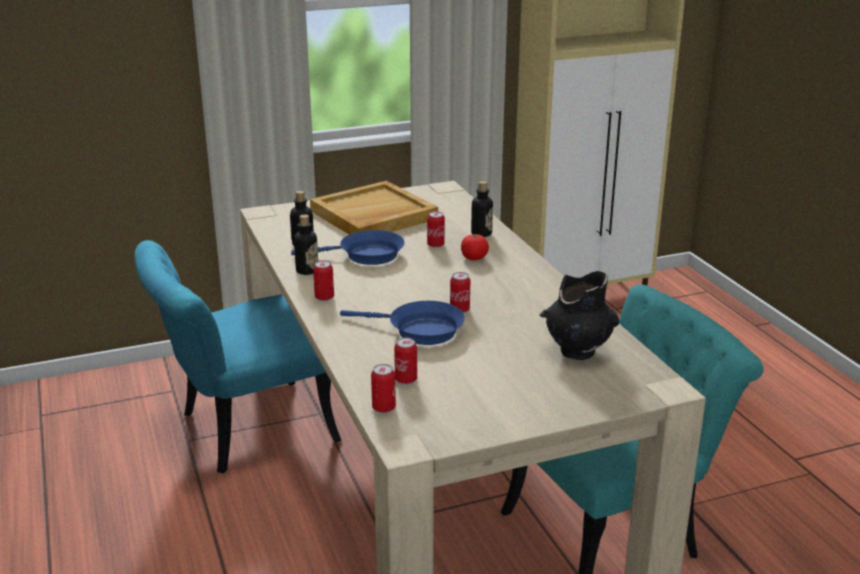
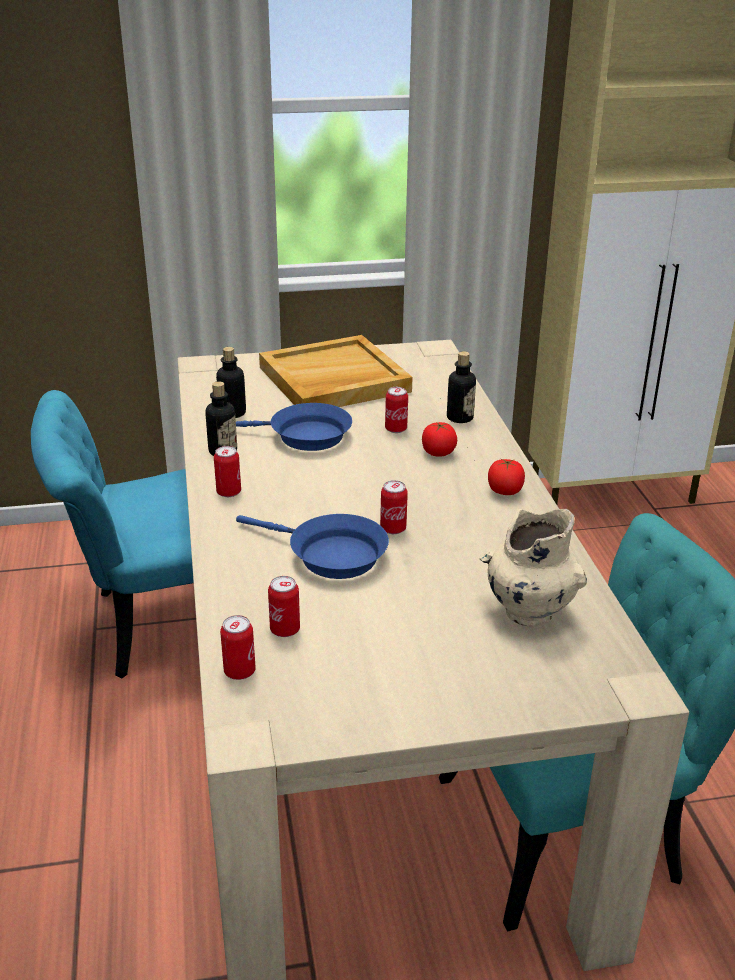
camera: 10 degrees right, 5 degrees up
(533, 278) = (505, 491): none -> tomato
(576, 351) = (528, 612): black vase -> beige vase

